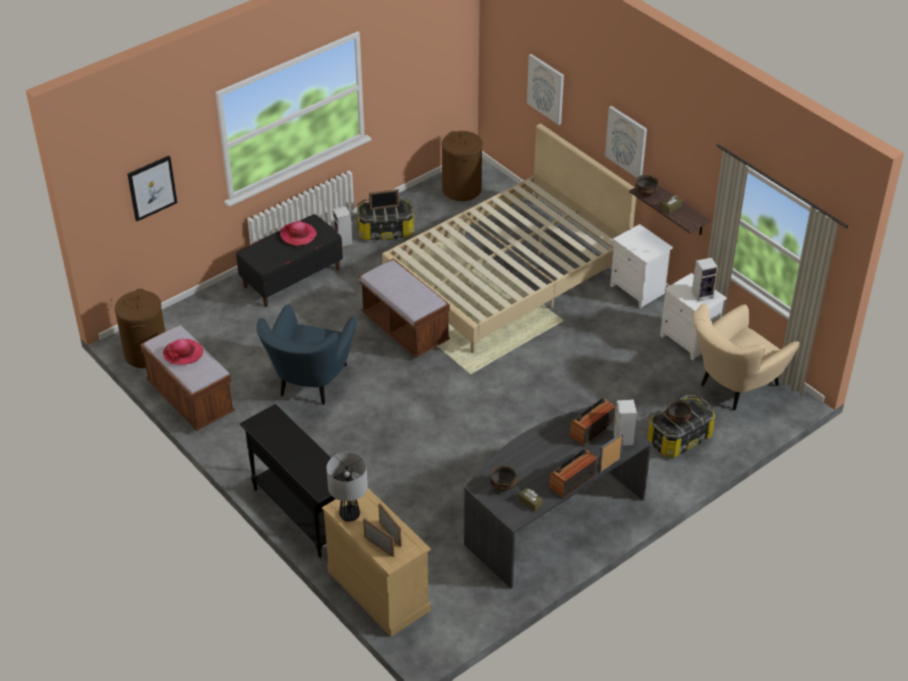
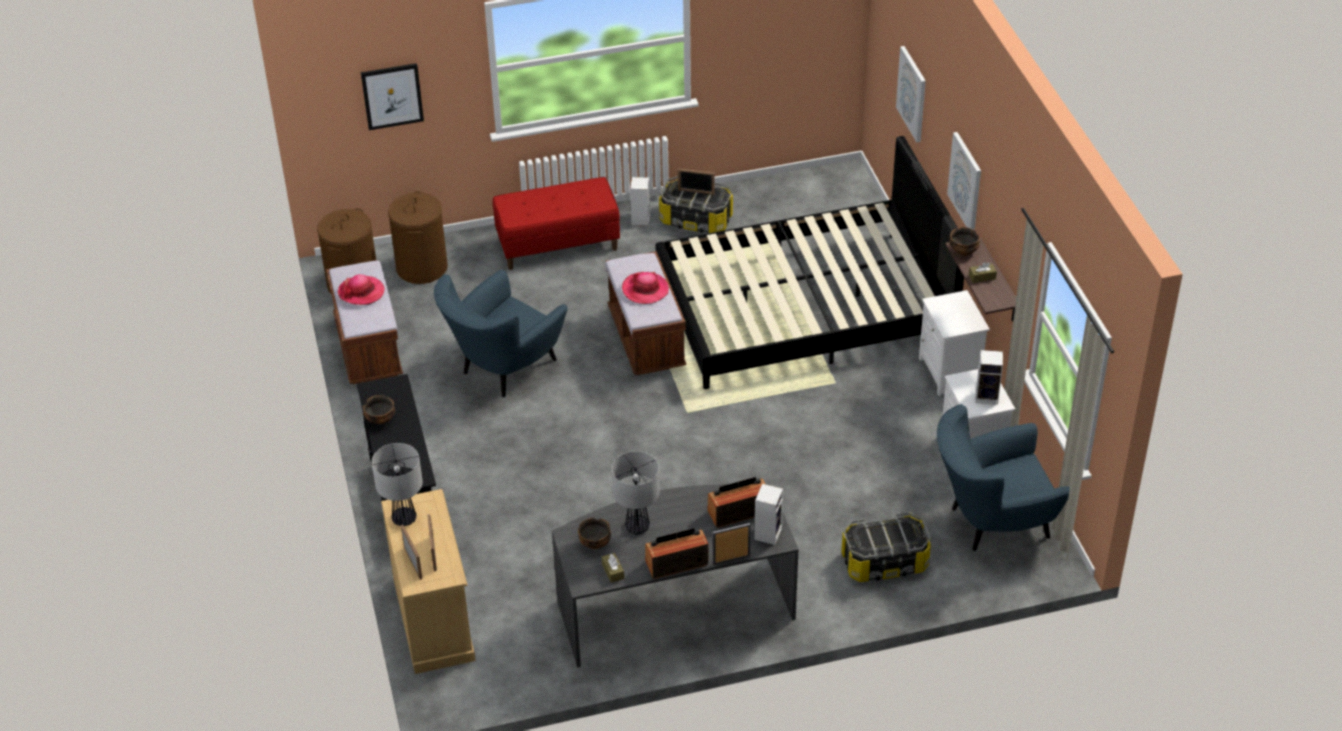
camera: 25 degrees right, 0 degrees up
(292, 277) = (558, 244): black bench -> red bench
(298, 235) = (571, 196): hat -> hat (645, 290)
(462, 189) = (815, 195): brown laundry basket -> brown laundry basket (422, 268)
(507, 274) = (804, 309): beige bed -> black bed
(526, 464) = (637, 527): none -> table lamp
(677, 419) = (878, 536): bowl -> bowl (380, 419)
(734, 387) = (992, 523): beige armchair -> blue armchair

